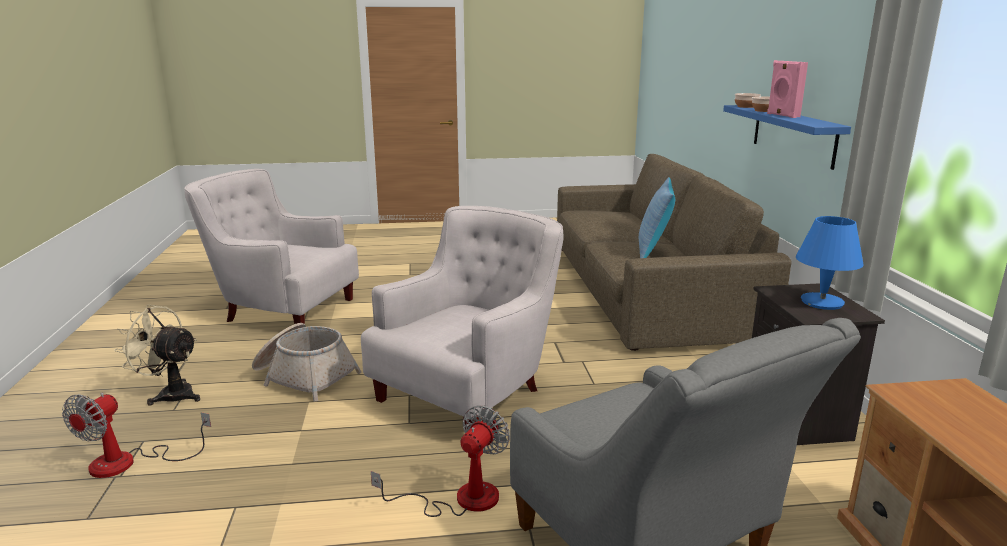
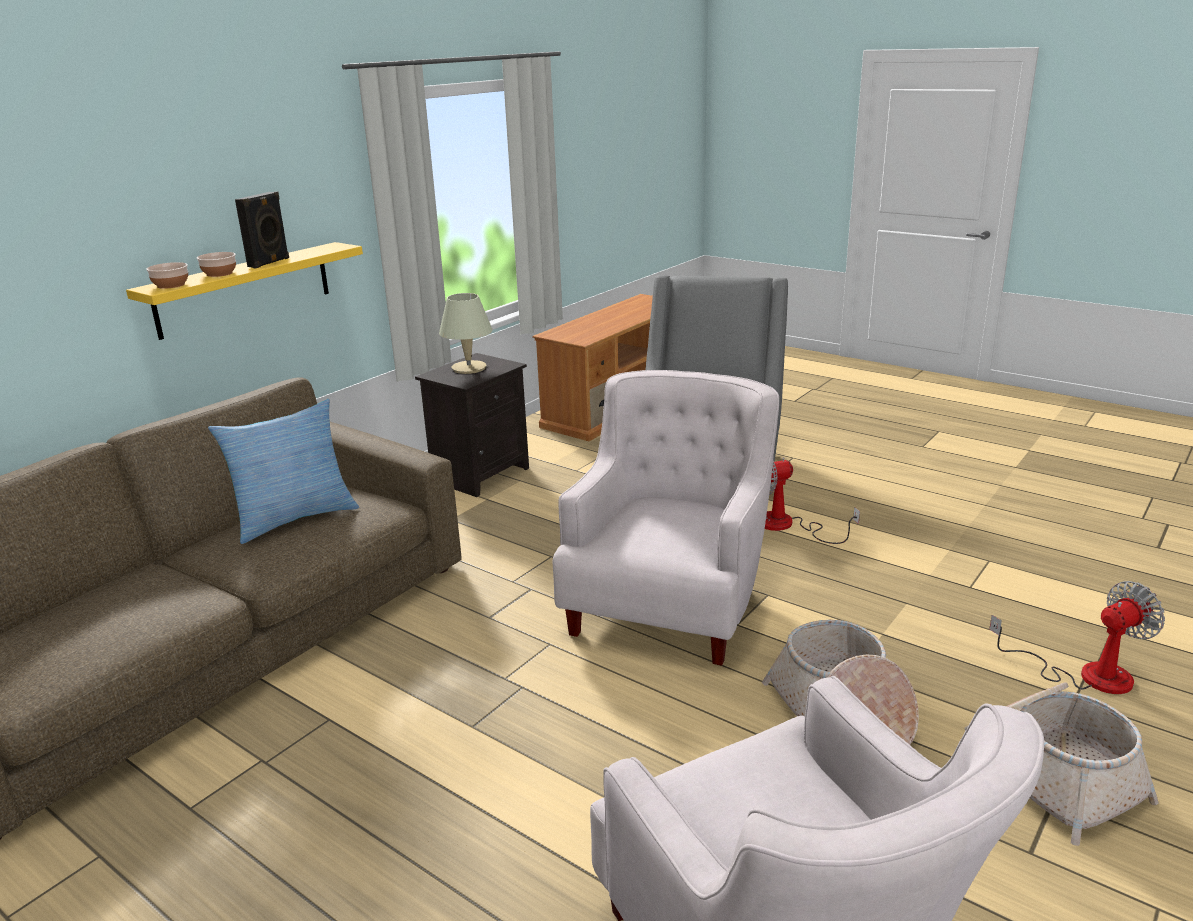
camera: 135 degrees left, 5 degrees up
(170, 394) = (1048, 772): beige fan -> basket
(469, 390) = (670, 601): white armchair -> white armchair turned 120 degrees clockwise
(782, 115) = (270, 263): pink speaker -> black speaker
(793, 135) = (244, 289): blue shelf -> yellow shelf
(821, 302) = (469, 368): blue table lamp -> beige table lamp

